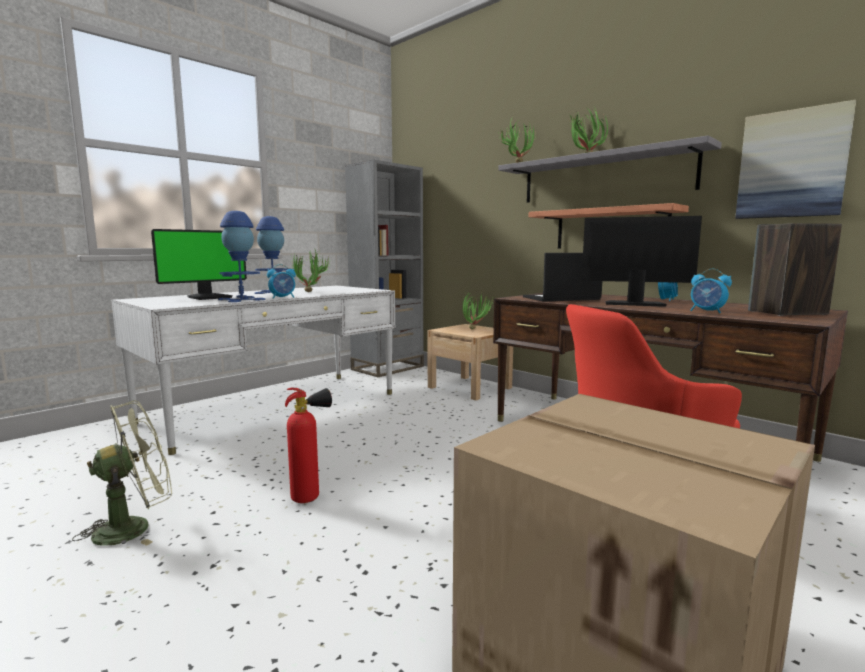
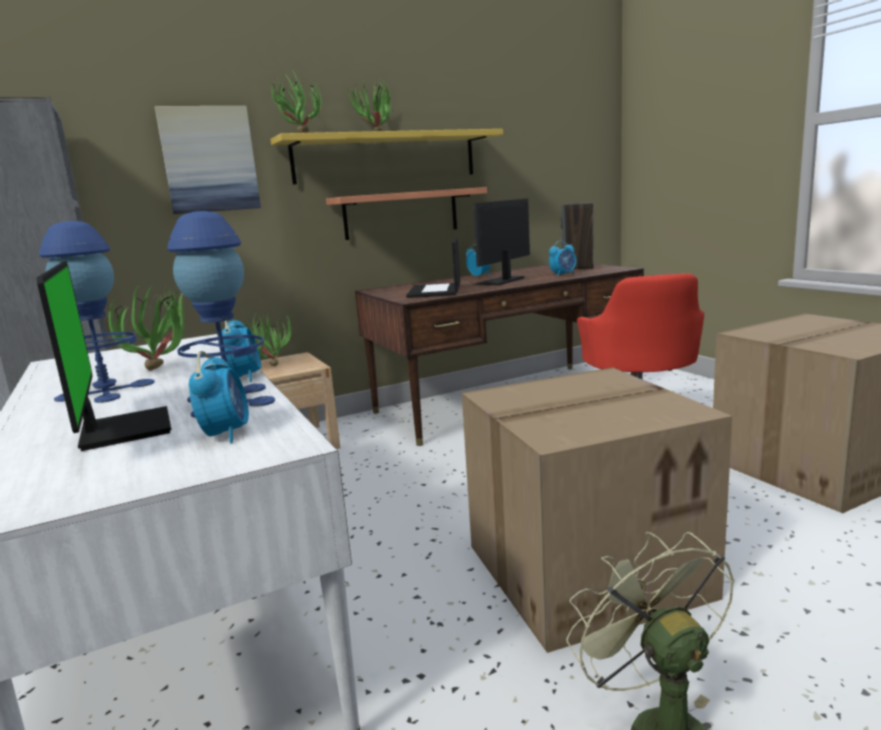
camera: 70 degrees left, 5 degrees up
(189, 302) = (226, 434): none -> alarm clock
(311, 497) = (586, 568): fire extinguisher -> cardboard box
(603, 177) = (386, 157): grey shelf -> yellow shelf
(792, 164) = (527, 157): picture -> picture (209, 160)

